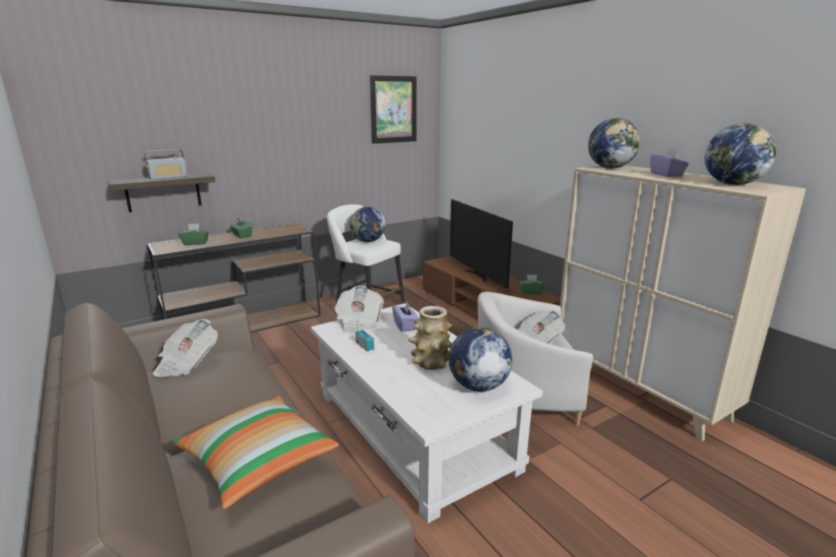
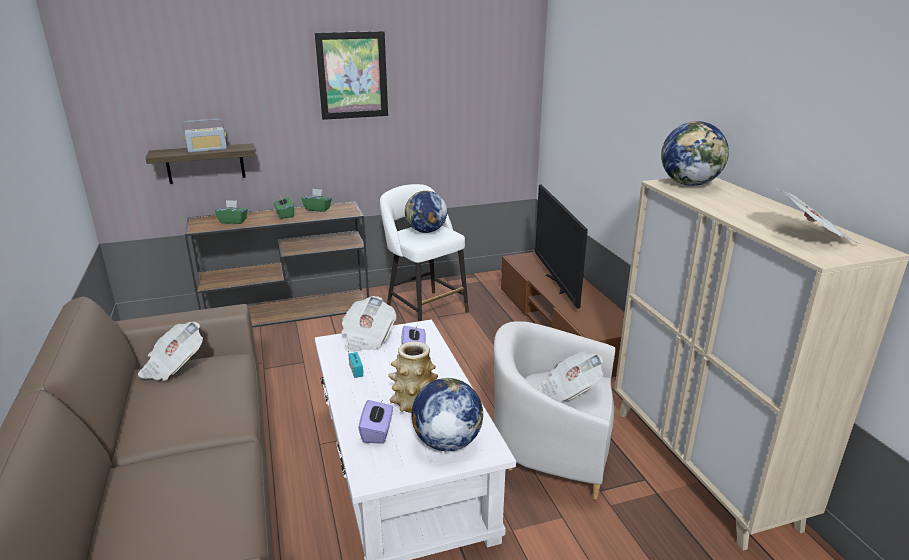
camera: 15 degrees right, 5 degrees up
(257, 461) = (182, 489): pillow -> none
(393, 109) = (479, 68): picture -> picture (352, 75)
(530, 292) = (609, 316): green tissue box -> green tissue box (317, 209)
(666, 175) = (746, 206): purple tissue box -> purple tissue box (377, 432)
(733, 184) = (811, 236): globe -> newspaper

